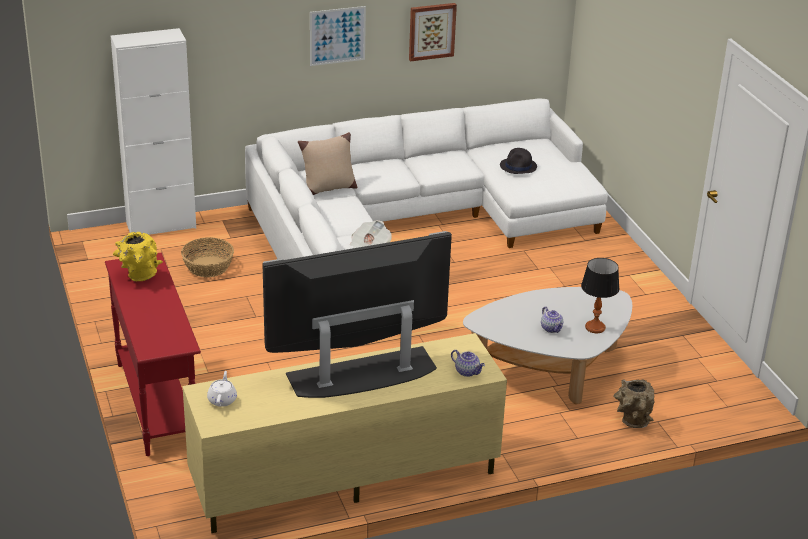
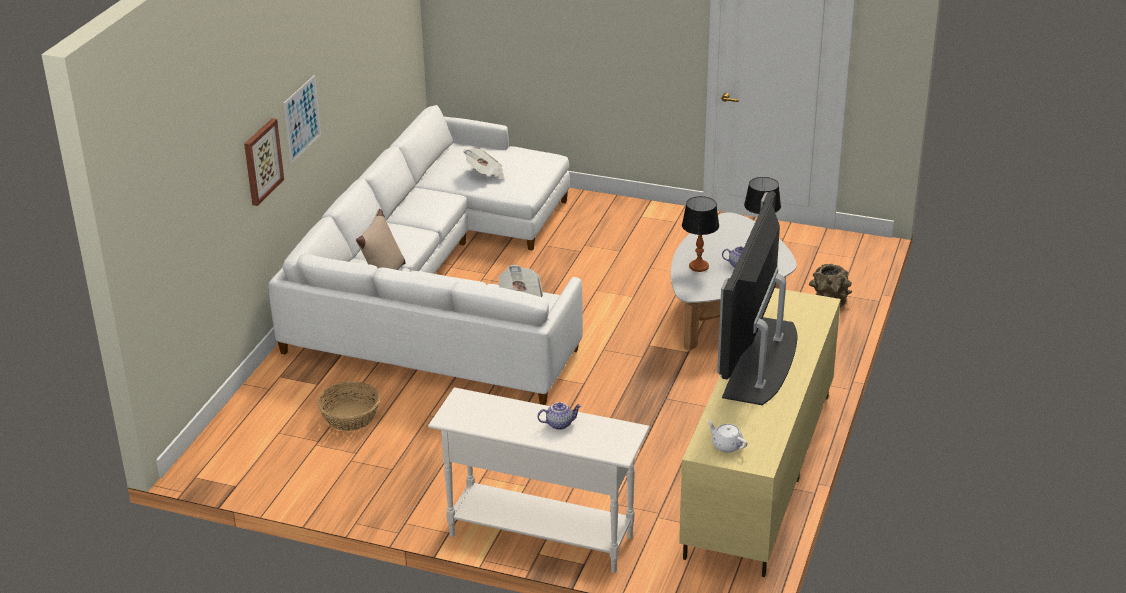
camera: 50 degrees left, 0 degrees up
(139, 277) = (484, 414): yellow vase -> none
(157, 404) = (540, 535): red console table -> white console table
(161, 226) = (237, 416): white cabinet -> none
(431, 31) = (352, 78): picture -> picture (262, 161)
(467, 371) = (811, 311): teapot -> teapot (559, 424)
(518, 166) = (485, 173): black hat -> newspaper
(521, 310) = (698, 266): none -> table lamp

